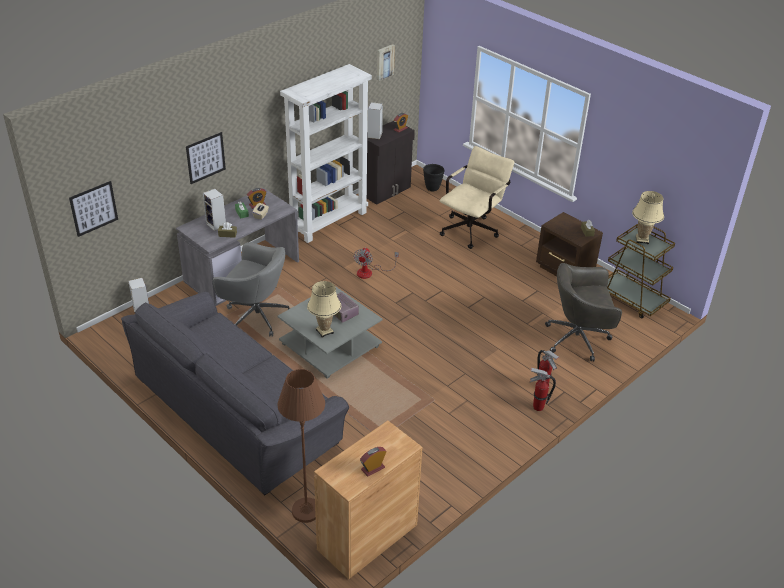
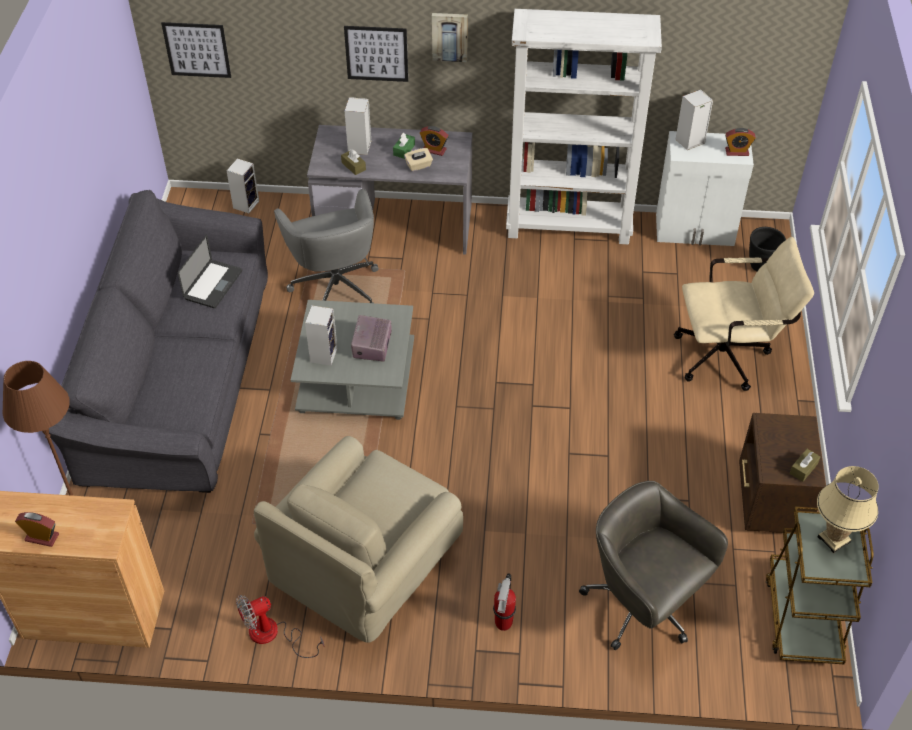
camera: 50 degrees right, 10 degrees up
(222, 338) = (213, 285): none -> laptop
(324, 331) = (323, 354): beige table lamp -> speaker
(370, 272) = (522, 323): fan -> fan (273, 635)
(384, 62) = (743, 37): picture -> picture (450, 36)
(385, 190) = (695, 231): black cabinet -> white cabinet
(453, 409) = (367, 559): none -> beige armchair
(537, 407) = (459, 642): fire extinguisher -> none

